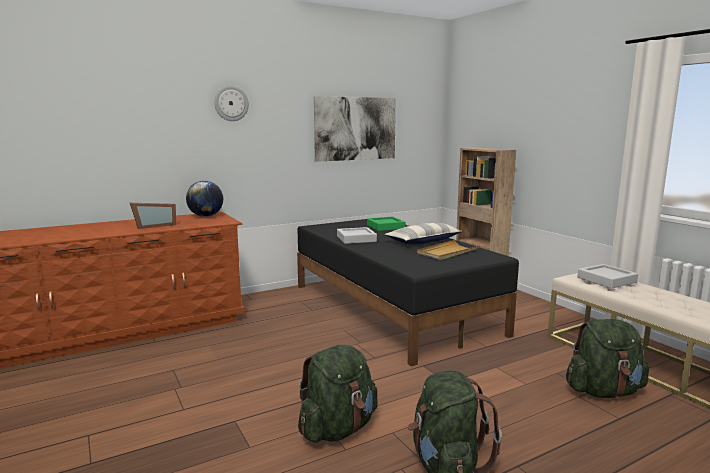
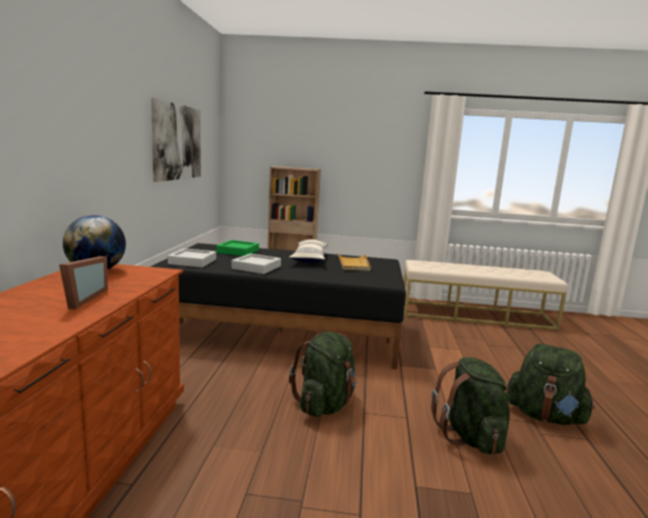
camera: 55 degrees left, 0 degrees up
(231, 103) = (85, 94): wall clock -> none
(603, 391) = (487, 337): green backpack -> green backpack (325, 405)
(606, 280) = (434, 264): grey tray -> grey tray (192, 261)

